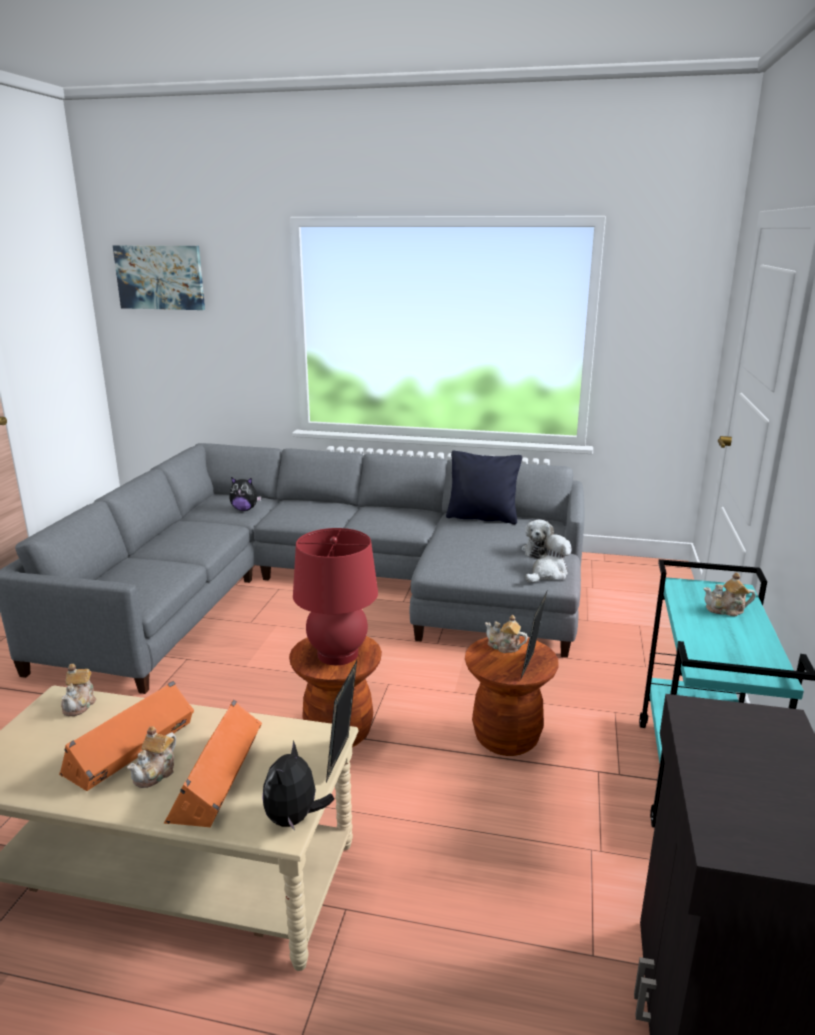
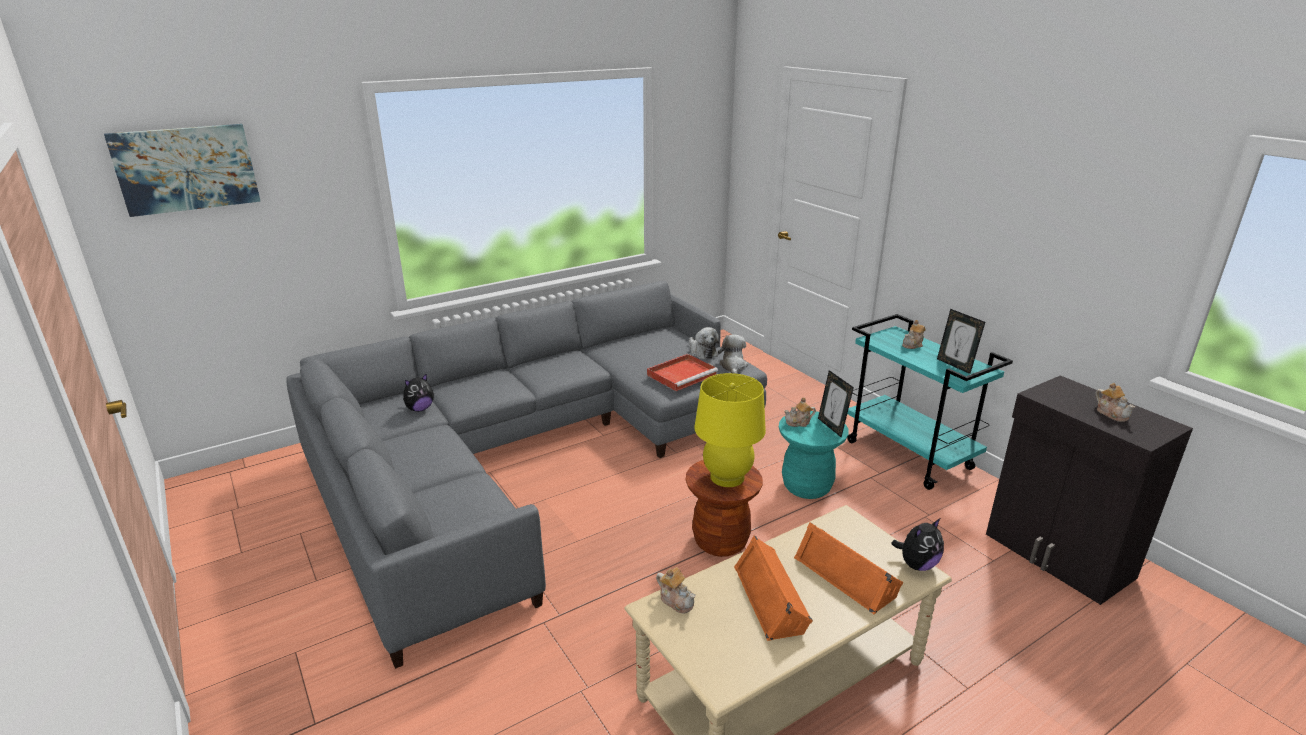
camera: 45 degrees left, 5 degrees up
(156, 772) = (812, 597): teapot -> teapot (1111, 413)
(294, 818) = (917, 564): plush toy -> plush toy turned 90 degrees counterclockwise
(338, 654) = (727, 477): red table lamp -> yellow table lamp
(343, 759) = (876, 524): picture frame -> picture frame (955, 365)
(477, 560) = (682, 374): none -> red tray
(482, 518) = (623, 342): black pillow -> none
(506, 738) = (806, 486): brown stool -> turquoise stool

